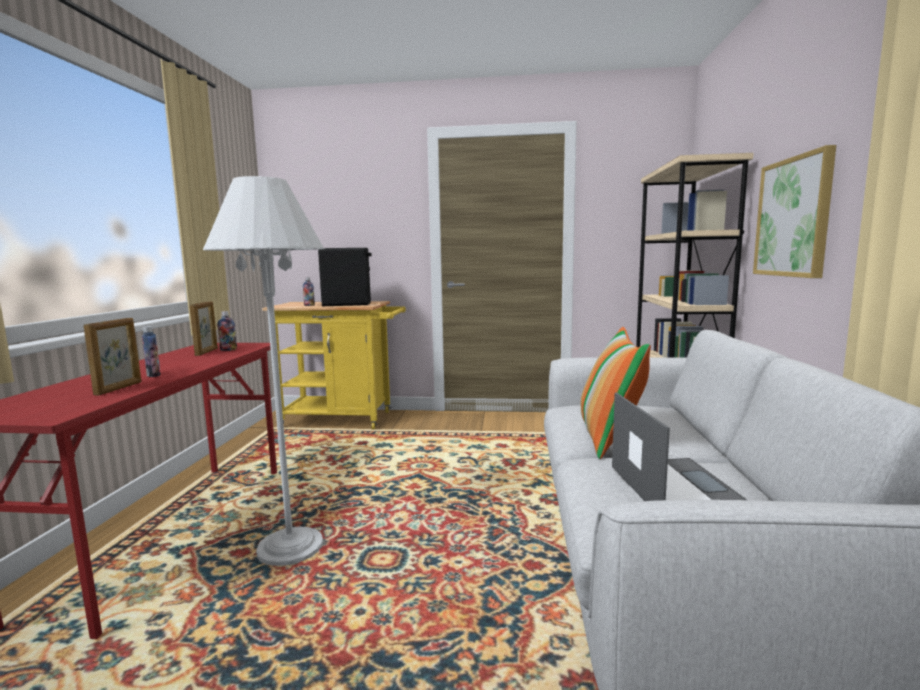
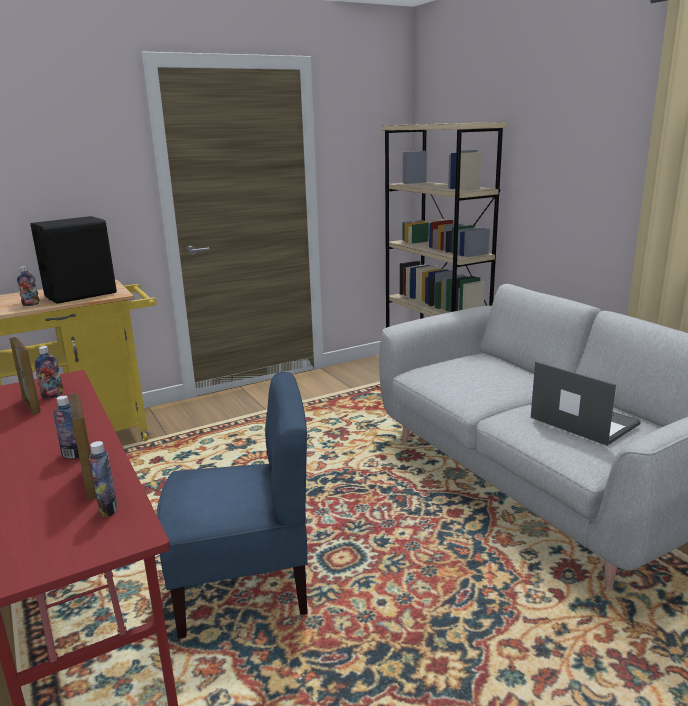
camera: 35 degrees left, 10 degrees up
(85, 402) = (108, 509): none -> bottle
(290, 547) = (243, 586): white floor lamp -> blue chair
(610, 438) = (489, 393): pillow -> none
(793, 217) = (556, 188): picture -> none

